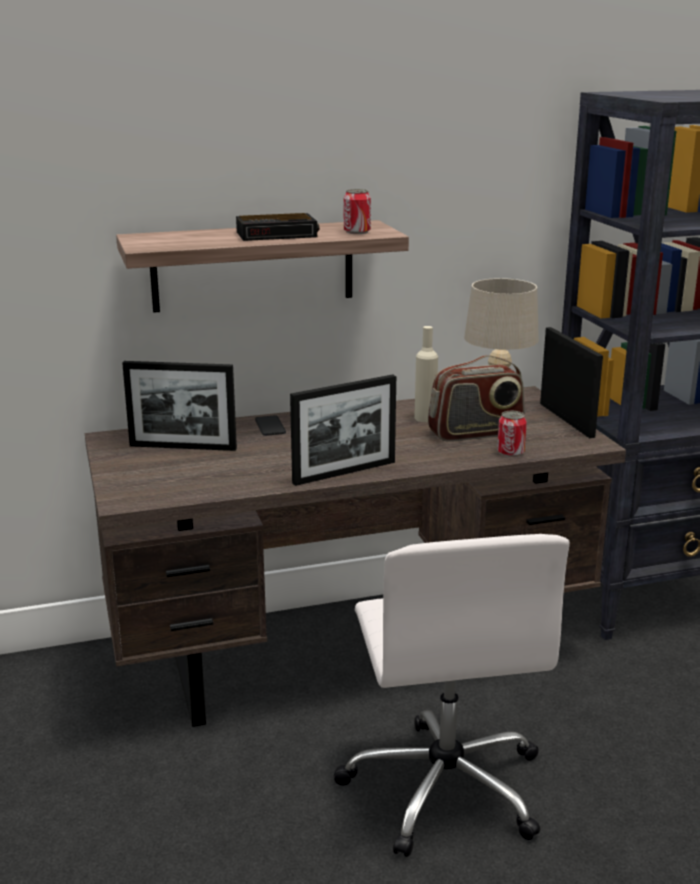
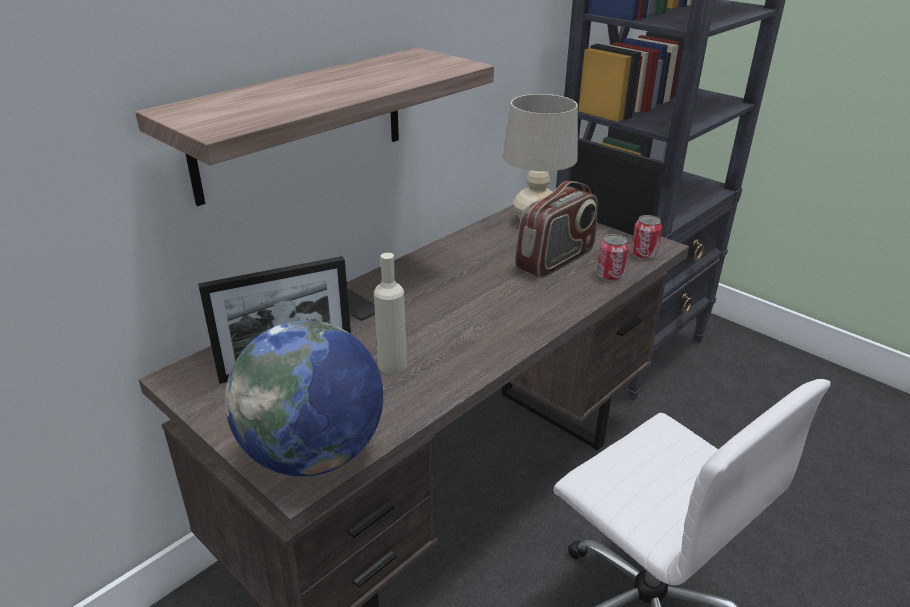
camera: 30 degrees left, 10 degrees up
(146, 492) = (313, 454): none -> globe
(278, 234) = (352, 82): alarm clock -> none
(344, 472) = (496, 348): picture frame -> none
(357, 232) = (432, 66): can -> can (643, 254)
(425, 418) = (492, 253): beige bottle -> beige bottle (392, 365)

